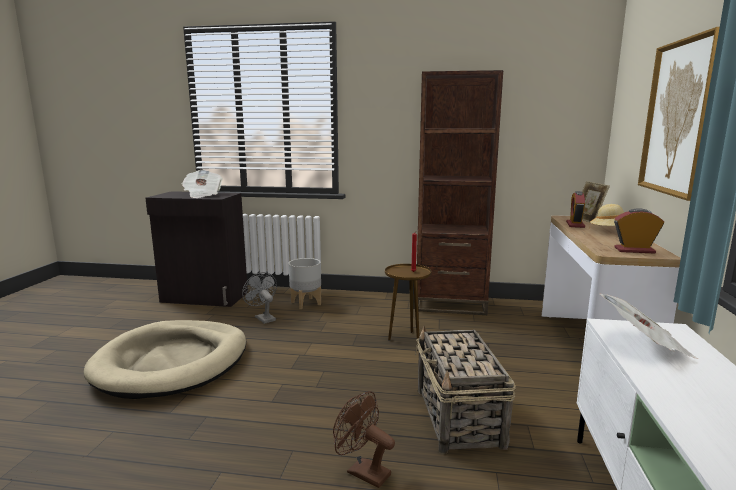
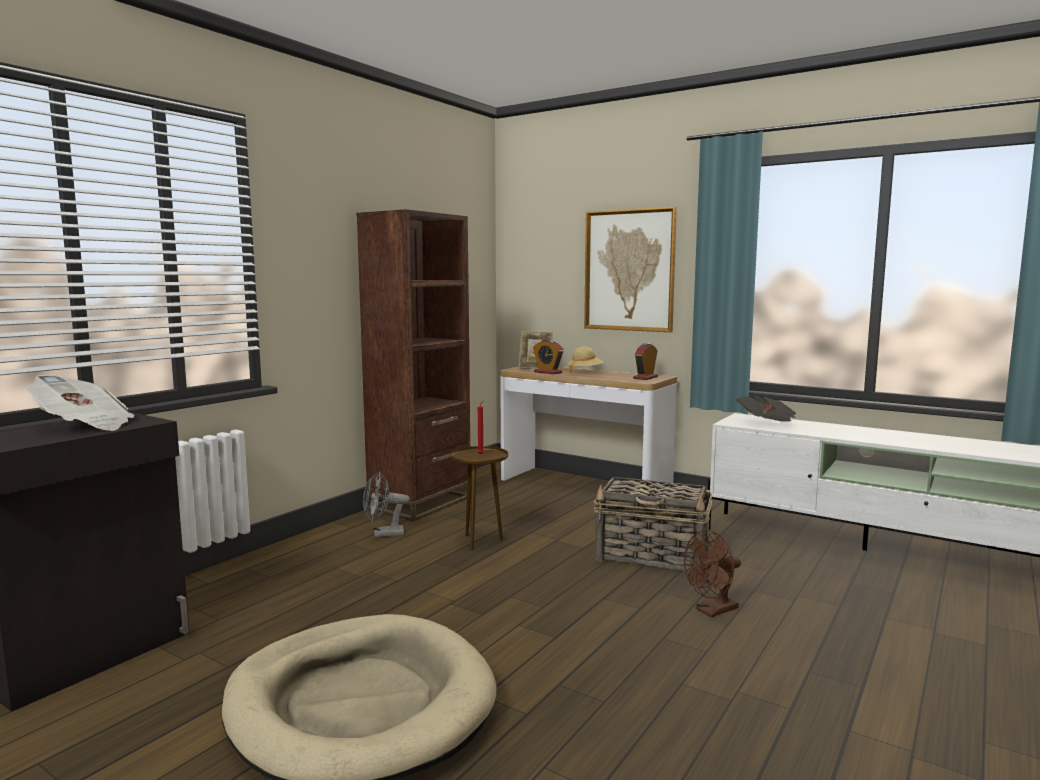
camera: 65 degrees left, 5 degrees down
(263, 318) = (289, 611): grey fan -> grey fan (383, 534)
(306, 303) = (283, 573): grey planter -> none

